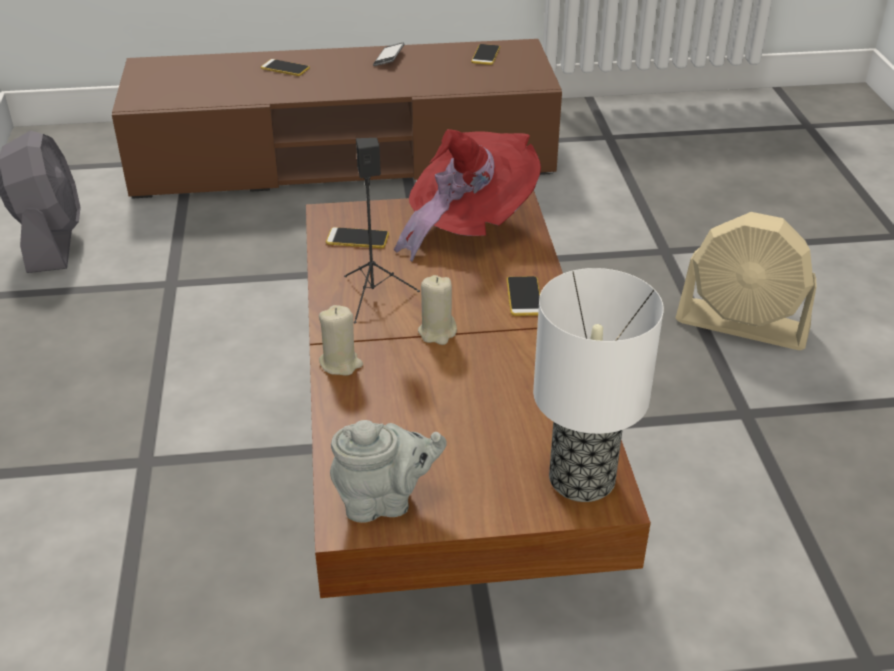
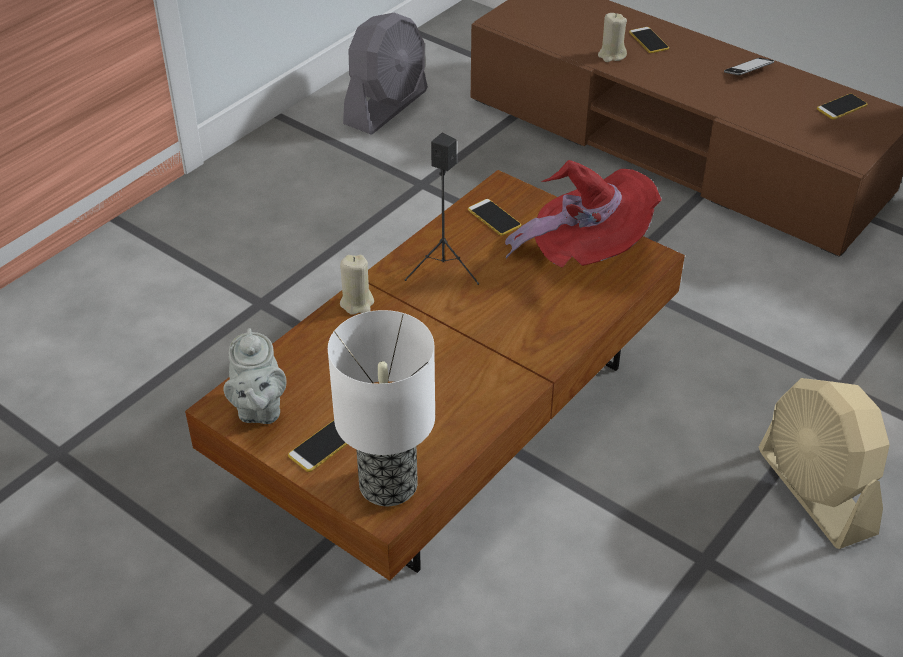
camera: 45 degrees right, 5 degrees up
(384, 501) = (258, 409): grey teapot -> grey teapot turned 45 degrees clockwise
(437, 332) = (447, 322): beige candle -> beige candle (611, 55)
(524, 296) = (544, 335): phone -> phone (322, 446)

